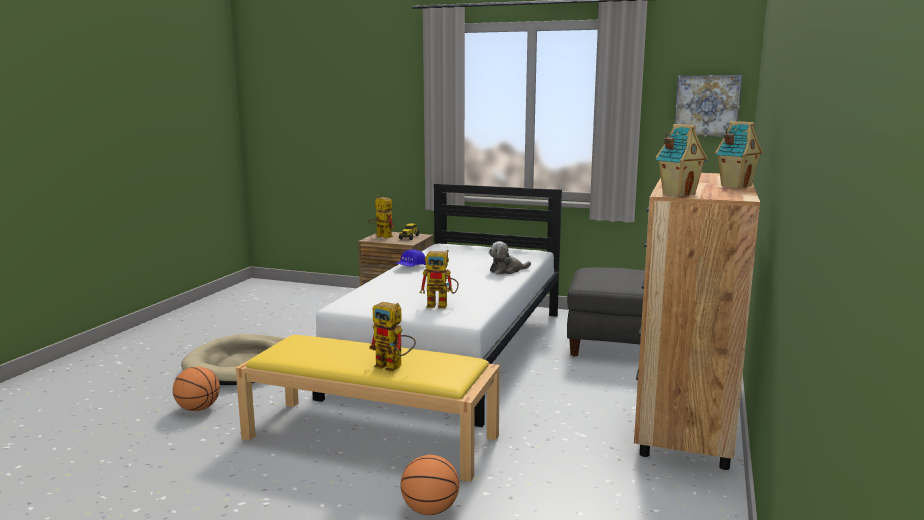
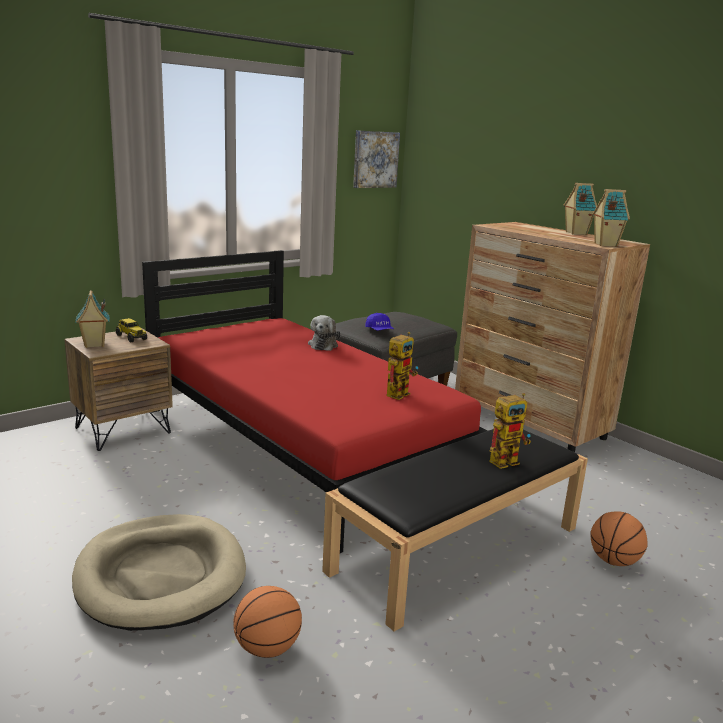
camera: 60 degrees left, 5 degrees up
(372, 437) = (457, 547): yellow bench -> black bench
(381, 236) = (94, 345): toy robot -> toy house
(410, 267) = (244, 369): blue cap -> blue cap (379, 330)
(454, 351) = (300, 447): white bed -> red bed

